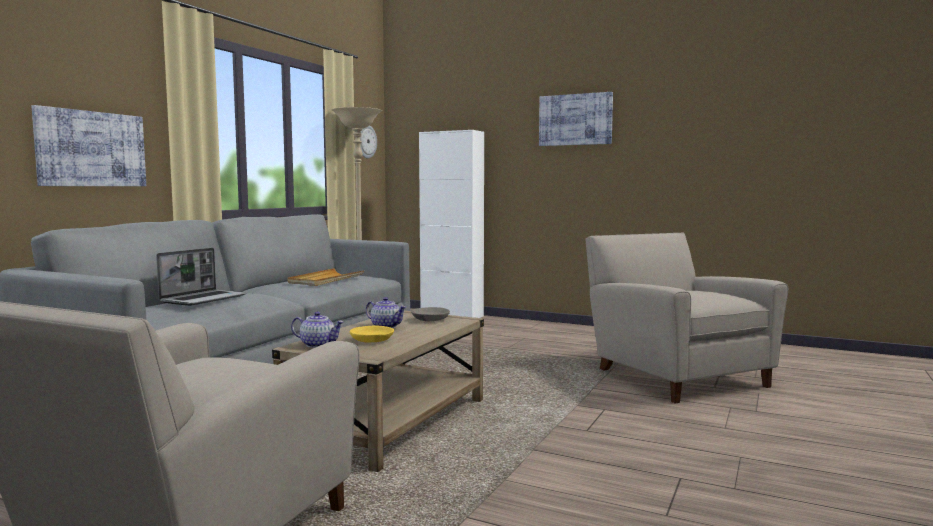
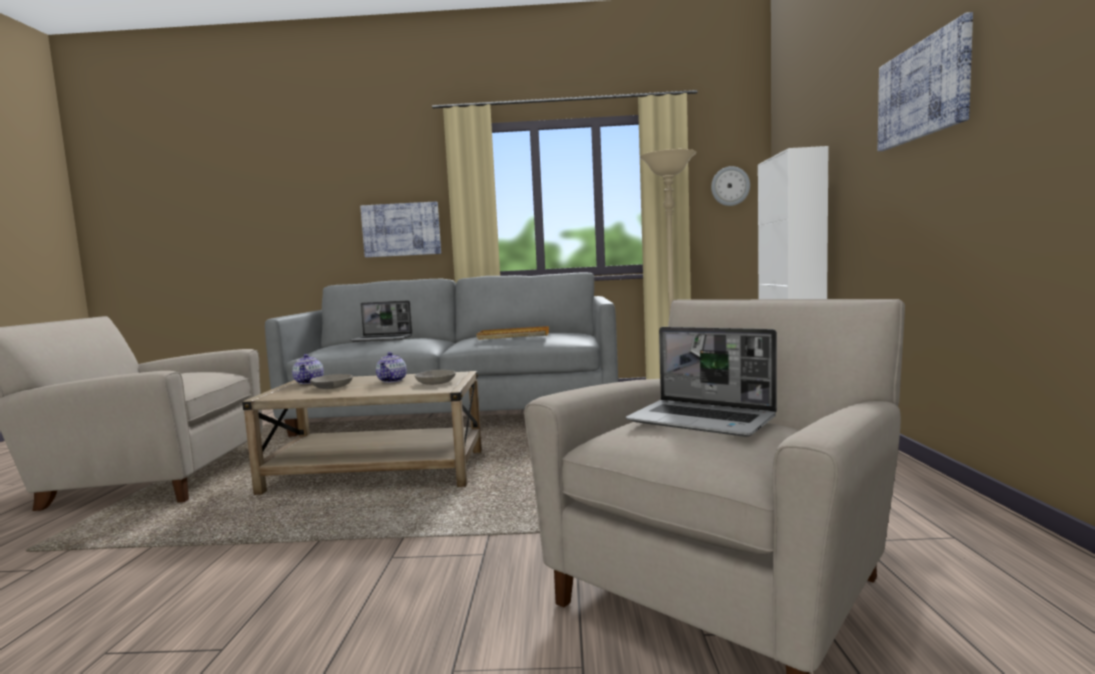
camera: 65 degrees right, 0 degrees up
(372, 340) = (331, 387): yellow bowl -> grey bowl
(693, 291) = (703, 420): none -> laptop

